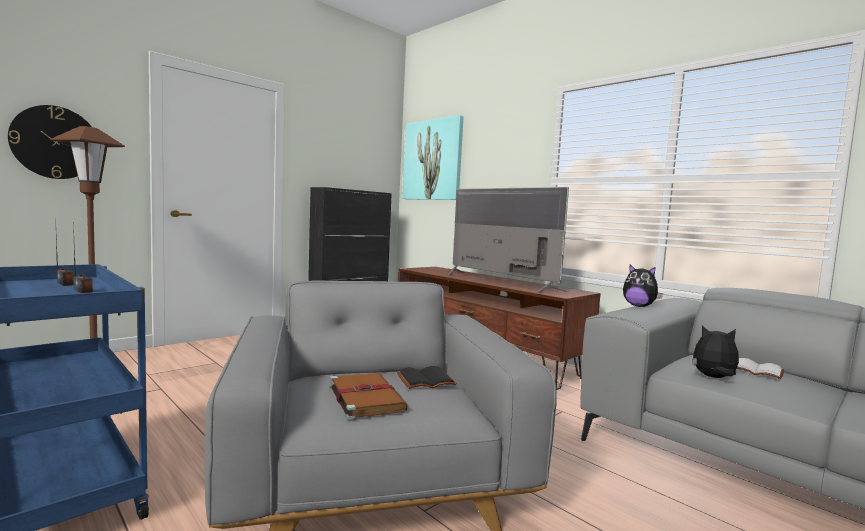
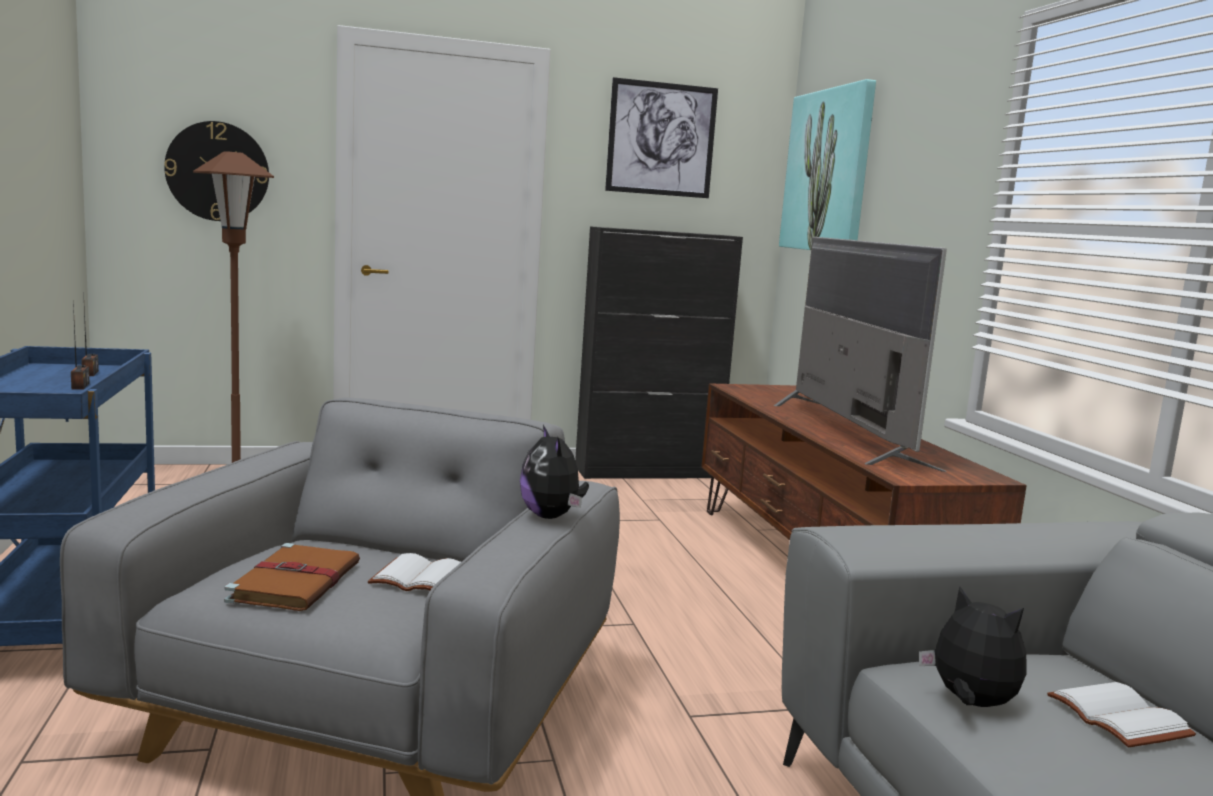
camera: 30 degrees right, 5 degrees up
(343, 140) = (661, 139): none -> picture
(425, 381) = (416, 579): black book -> white book
(639, 306) = (961, 525): plush toy -> plush toy (552, 516)

